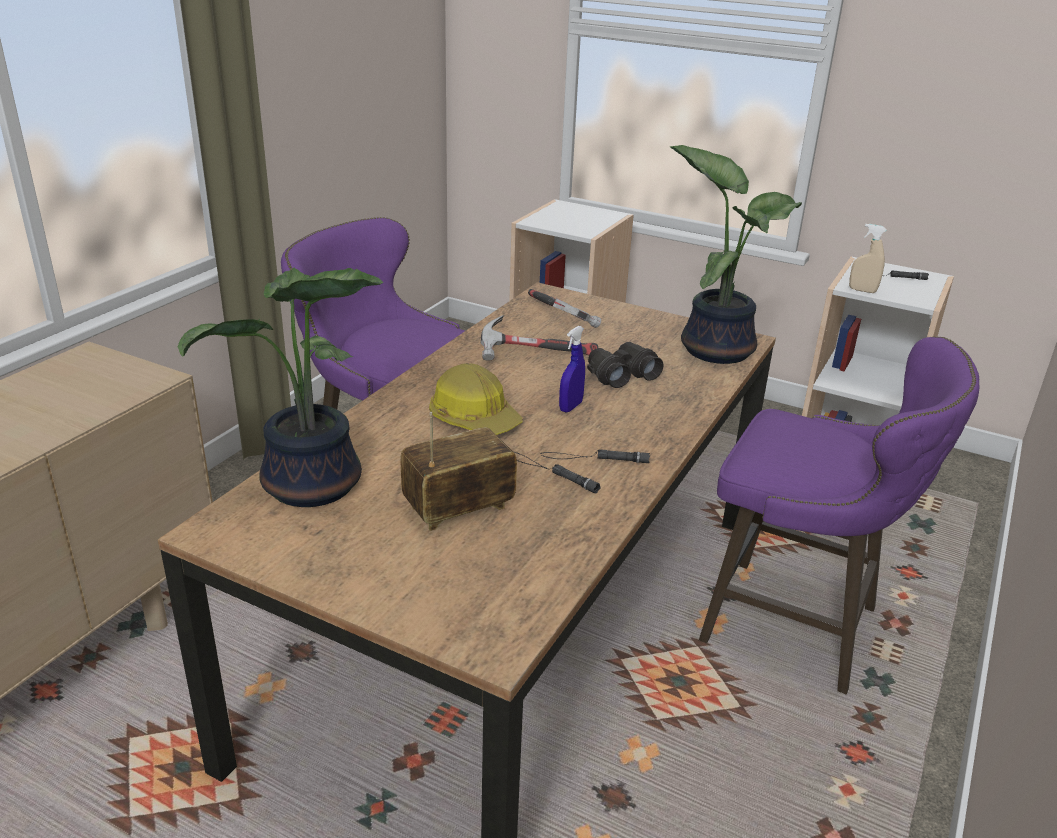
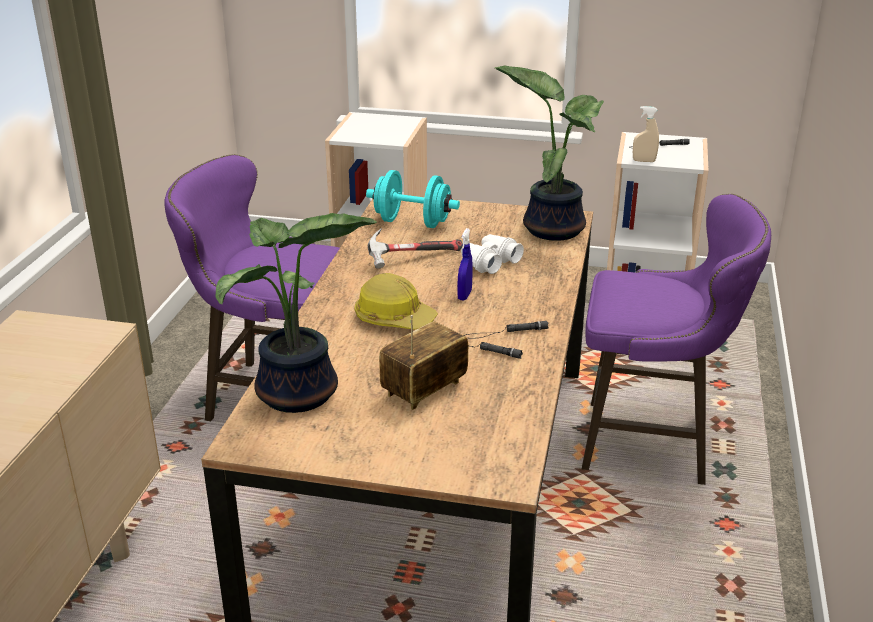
camera: 15 degrees left, 0 degrees up
(558, 318) = (412, 222): hammer -> turquoise dumbbell
(621, 375) = (489, 262): black binoculars -> white binoculars

